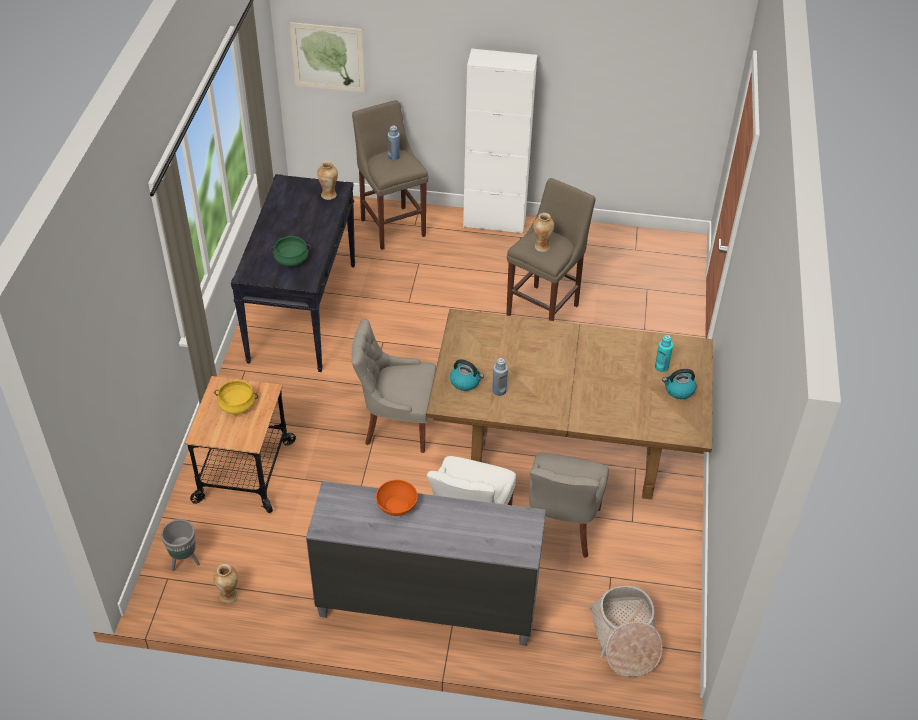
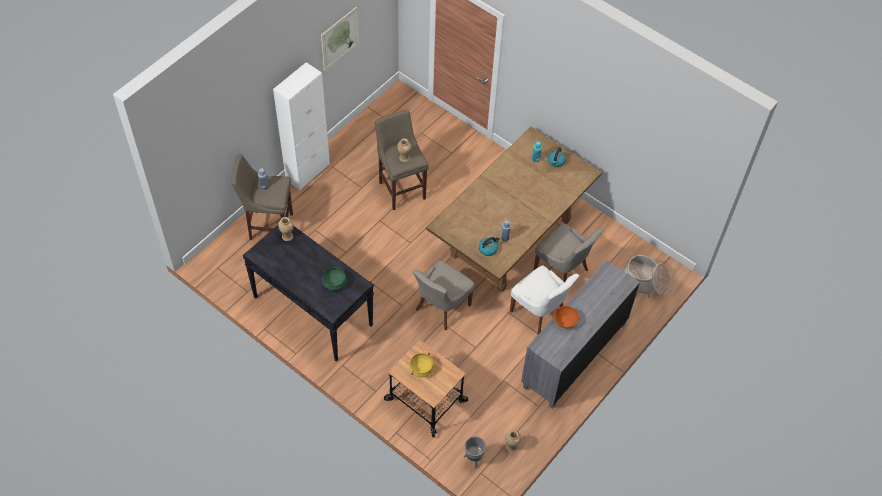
camera: 60 degrees left, 10 degrees up
(328, 57) = (195, 165): picture -> picture (340, 38)

